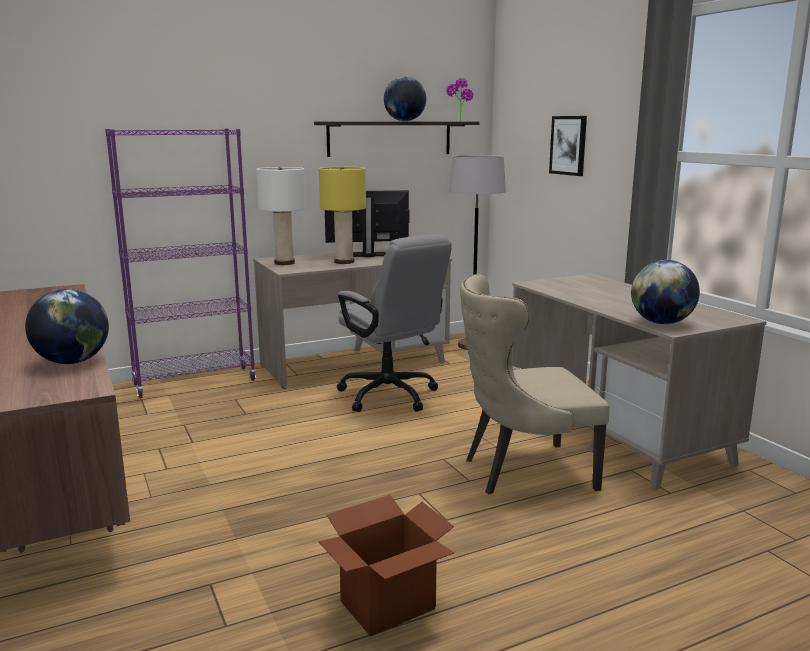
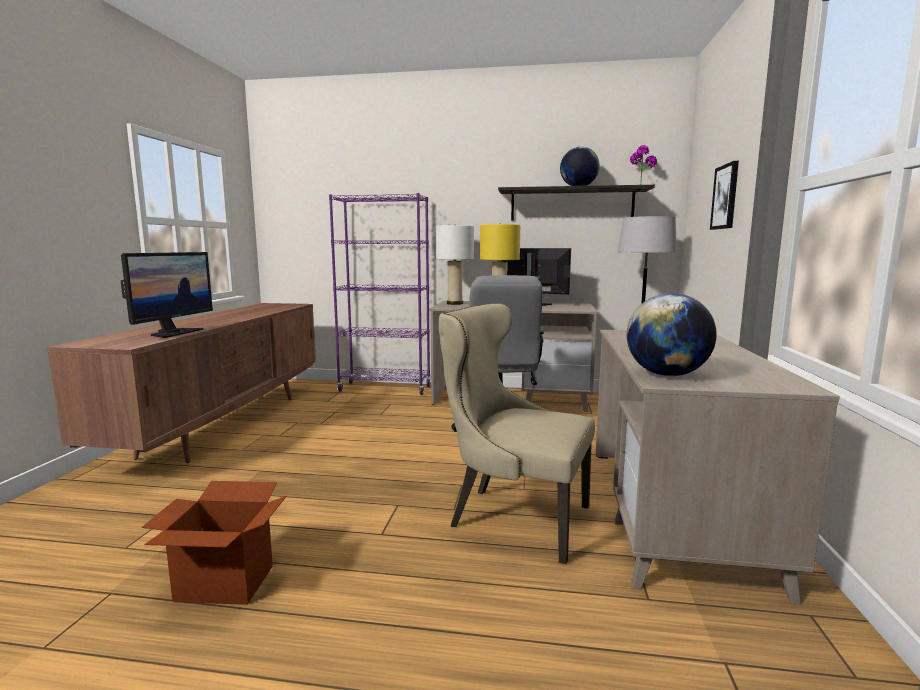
camera: 35 degrees right, 5 degrees down
(72, 362) = (173, 333): globe -> monitor

